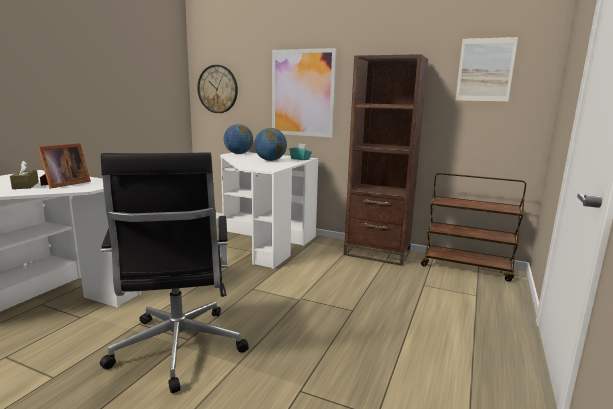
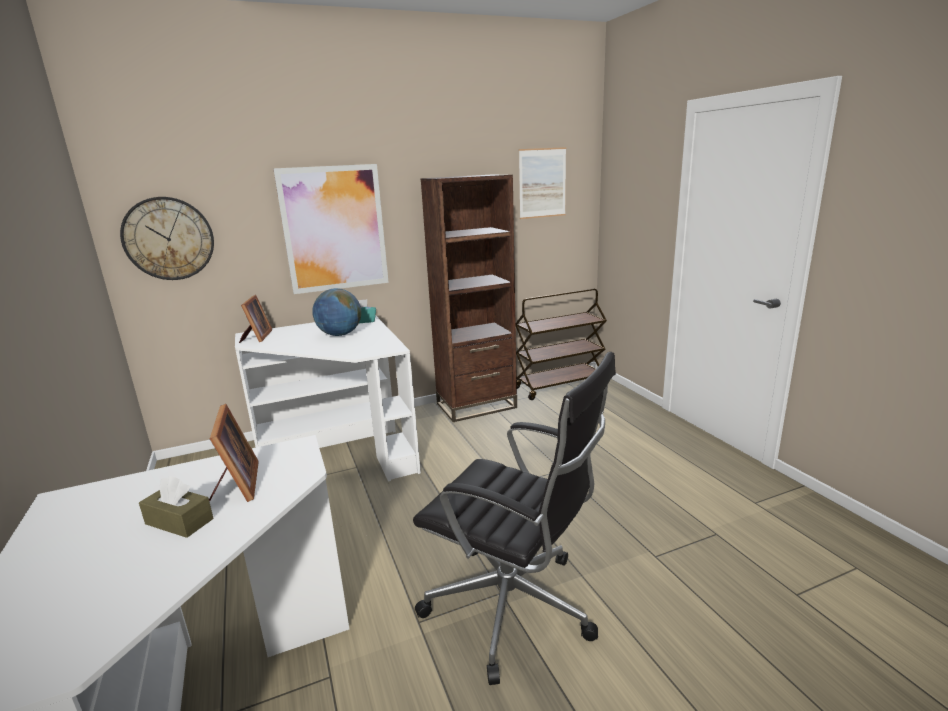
camera: 45 degrees left, 5 degrees up
(238, 153) = (256, 337): globe -> picture frame

